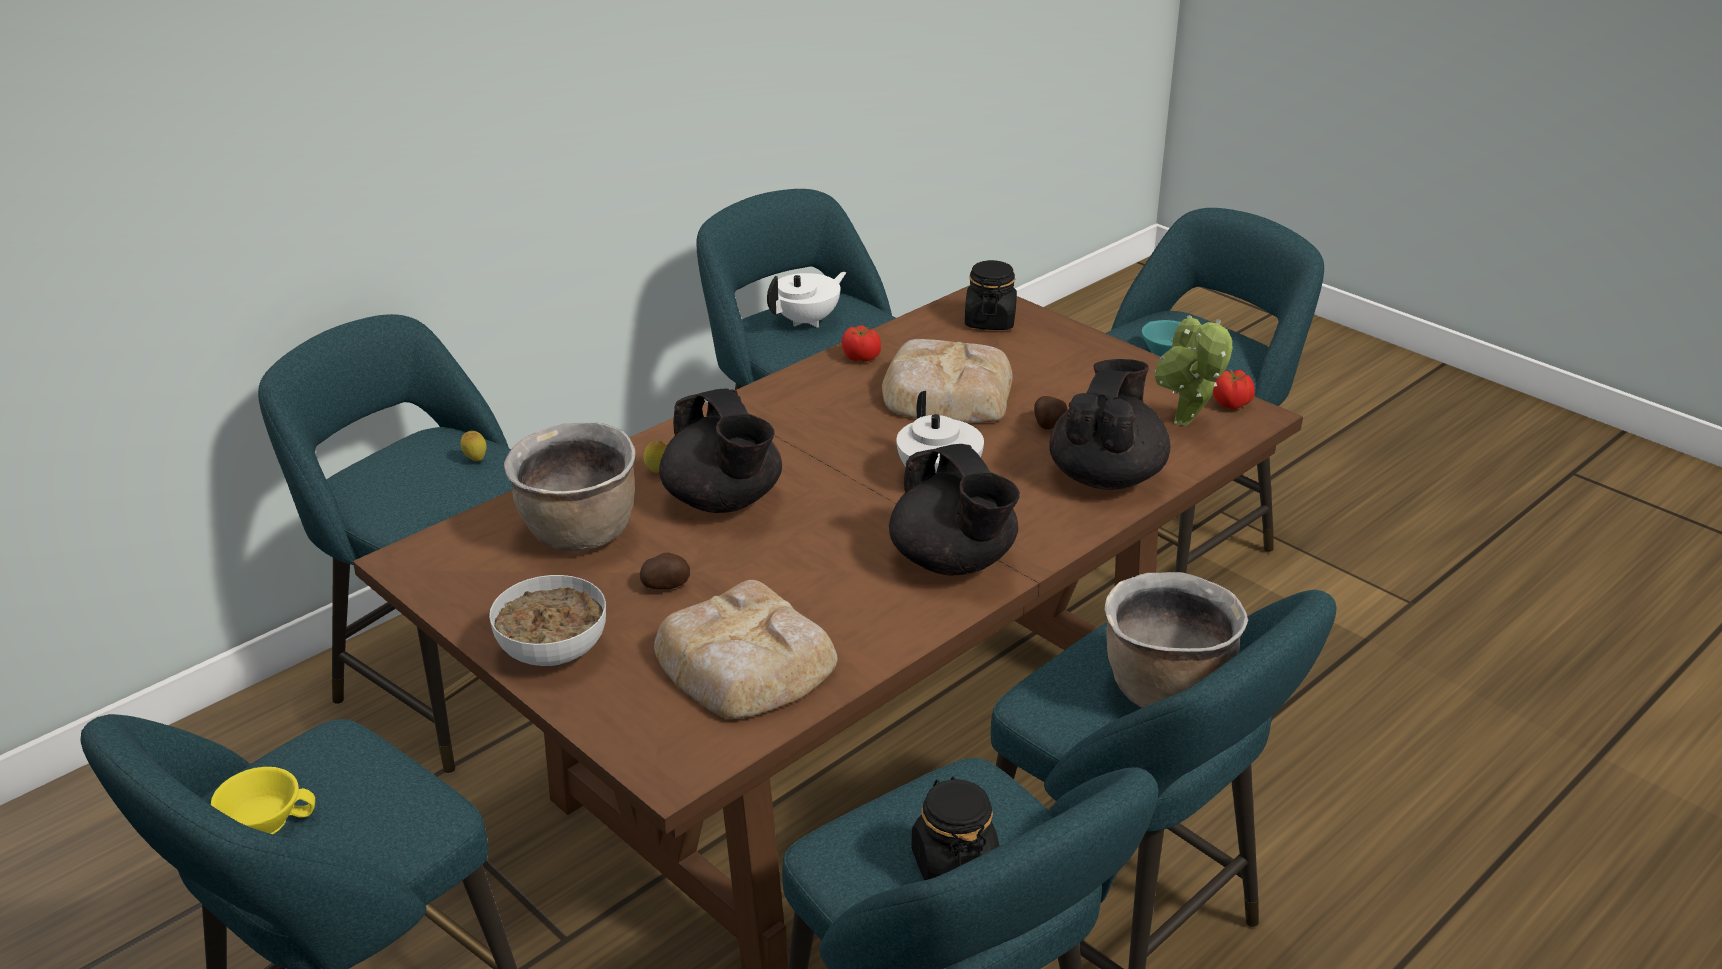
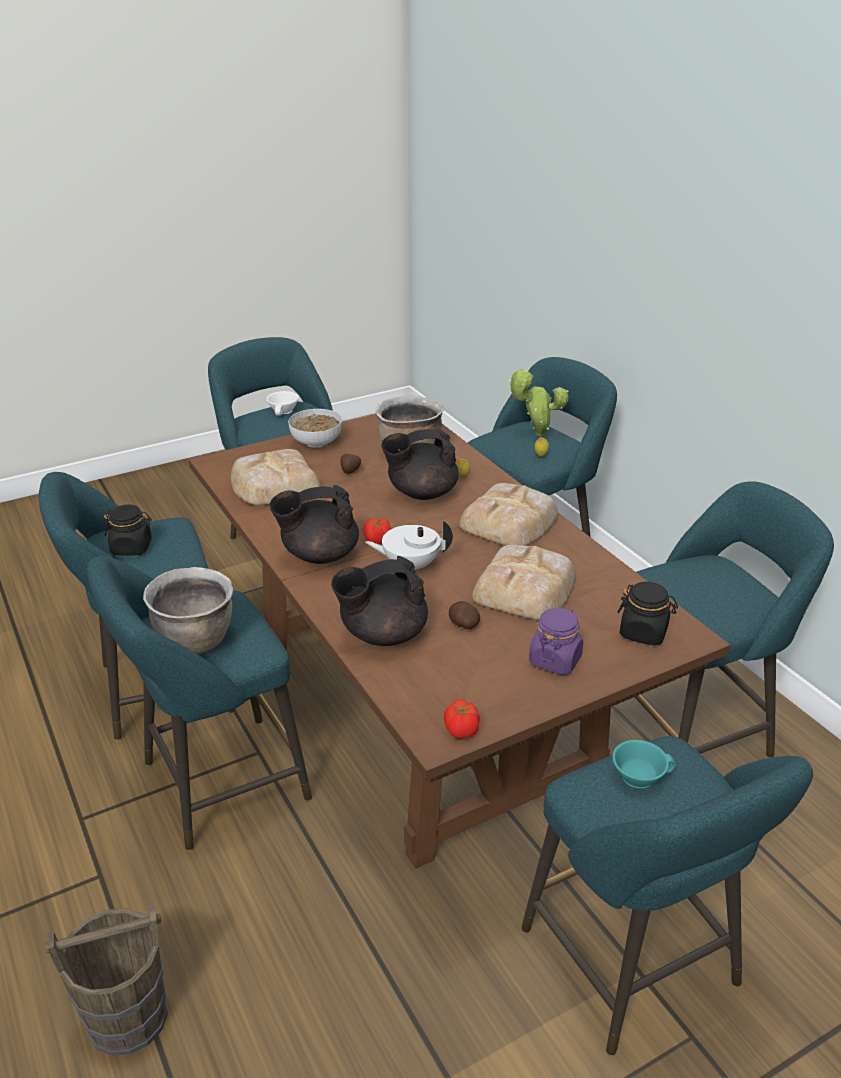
camera: 105 degrees right, 0 degrees up
(265, 819) = (284, 411): yellow cup -> white cup
(785, 418) = (510, 522): none -> bread
(807, 321) = (716, 583): white teapot -> none
(861, 358) = (589, 562): tomato -> tomato (378, 541)
(1074, 364) = (555, 660): none -> purple jar
(1106, 476) = (382, 634): black teapot -> black teapot turned 120 degrees clockwise
(1185, 425) = (437, 693): potted plant -> potted plant (536, 434)
(1505, 892) = (126, 1017): none -> brown bucket

